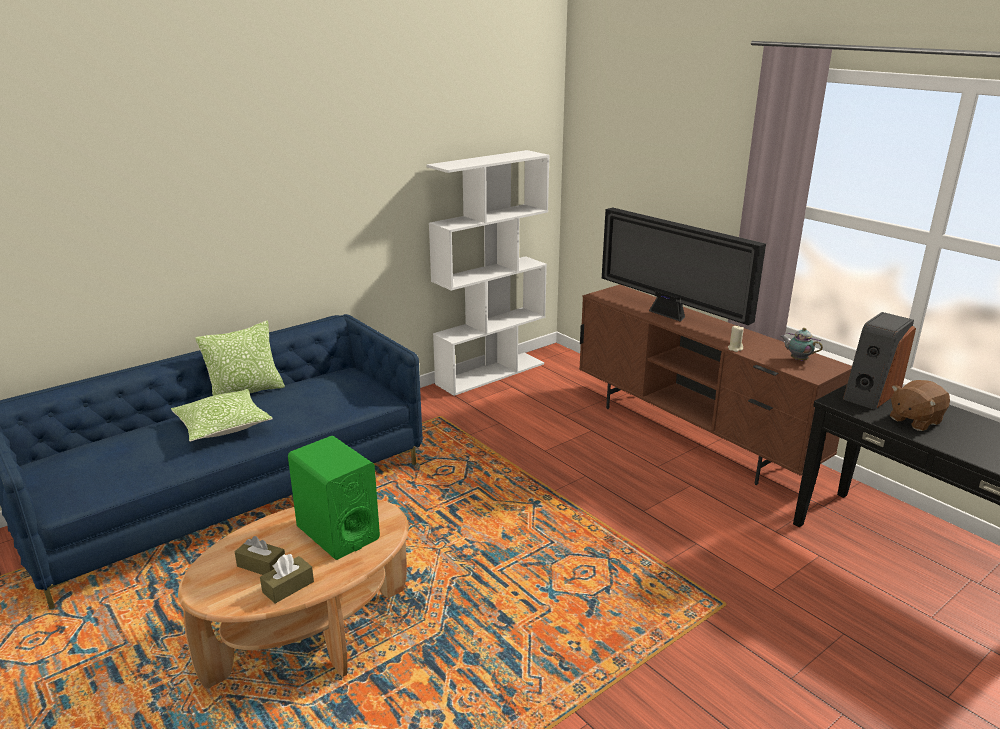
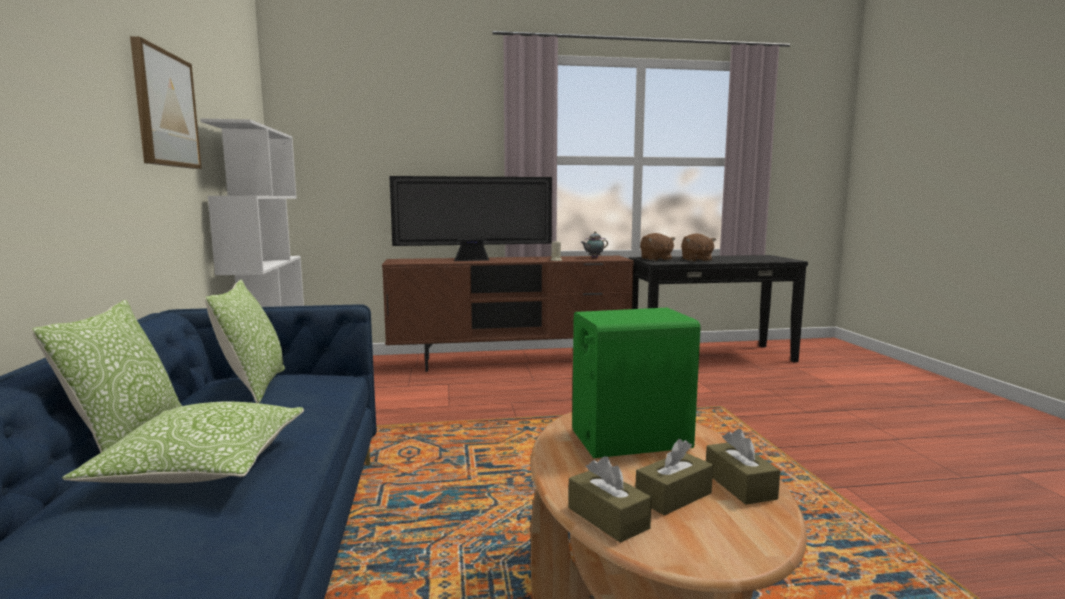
camera: 60 degrees left, 15 degrees down
(227, 549) = (608, 518): none -> brown tissue box
(332, 386) = (254, 386): none -> pillow
(378, 172) = (165, 109): none -> picture
(871, 394) = (656, 259): speaker -> brown plush toy

